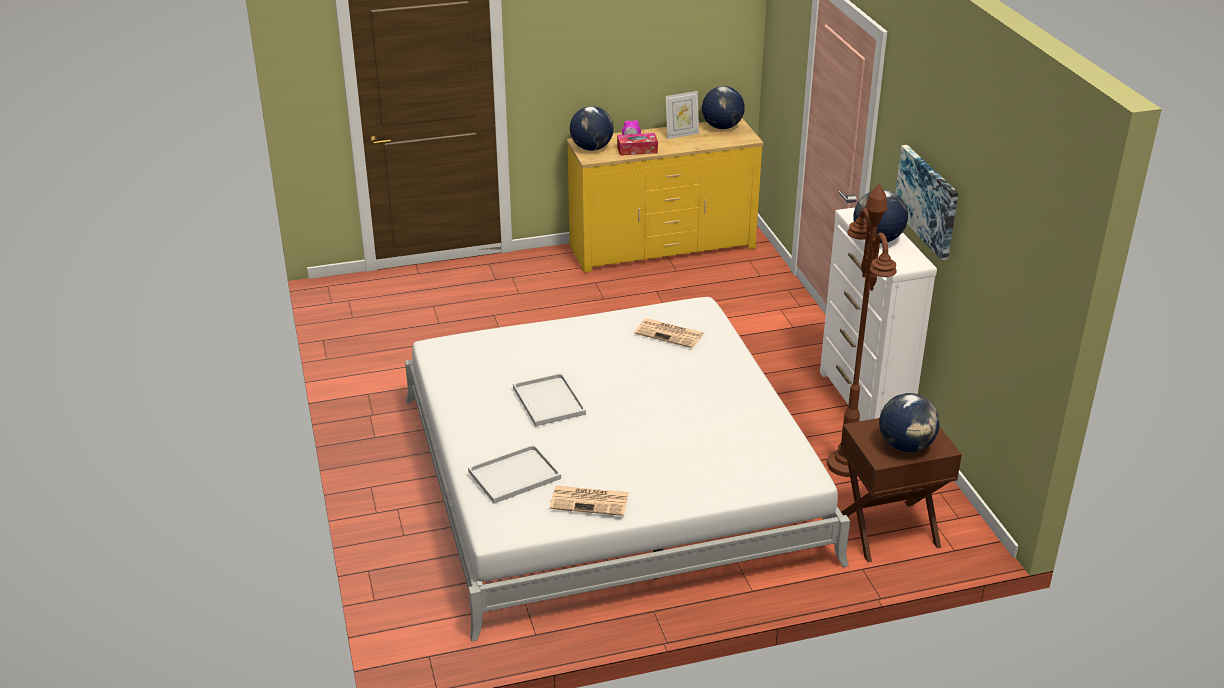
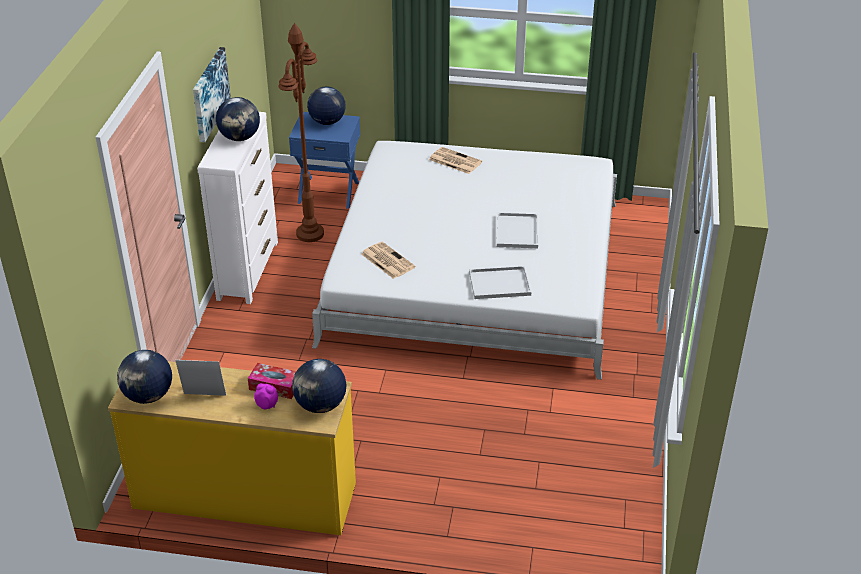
camera: 155 degrees left, 5 degrees up
(513, 476) = (570, 187): white tray -> white tray (500, 283)
(590, 501) = (530, 162): newspaper -> newspaper (454, 161)
(889, 532) = (329, 191): brown nightstand -> blue nightstand

